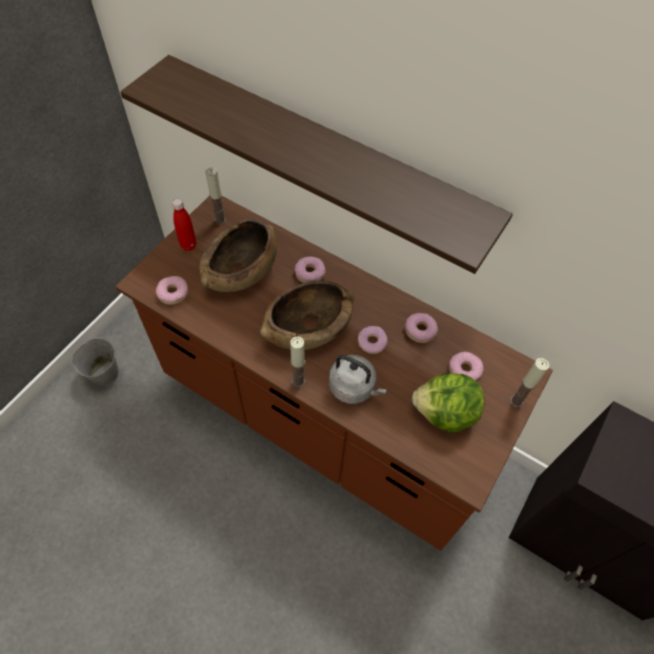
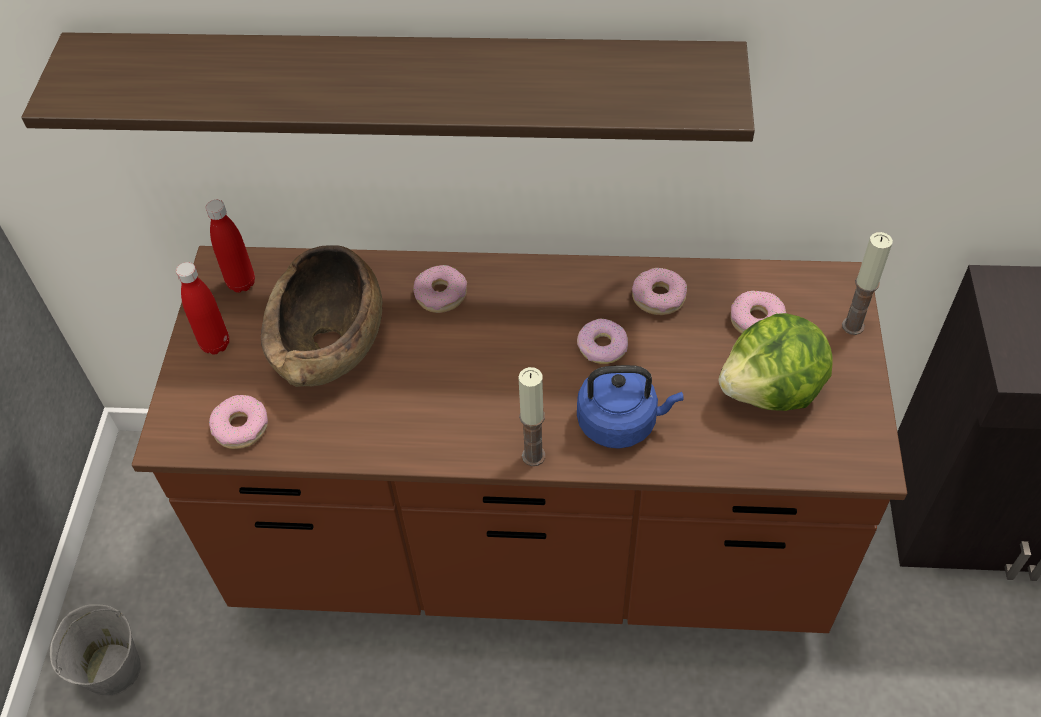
camera: 25 degrees left, 5 degrees down
(220, 220) = (241, 283): candle -> red bottle
(308, 327) = (492, 372): brown bowl -> none
(354, 387) = (621, 422): grey kettle -> blue kettle

